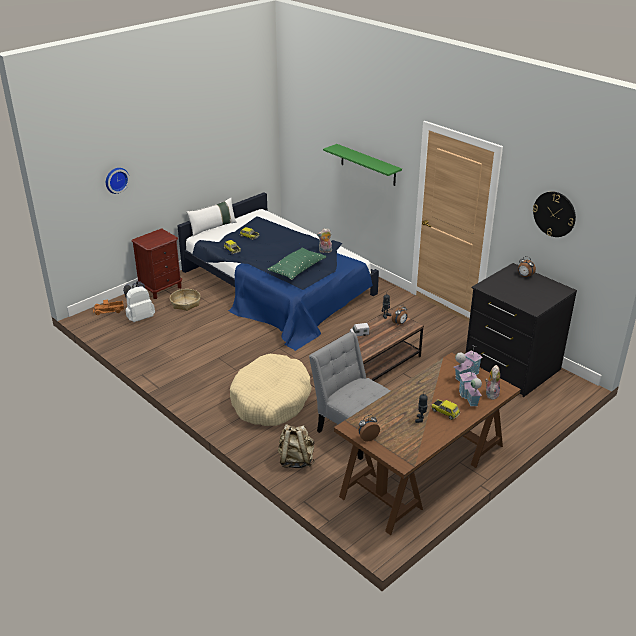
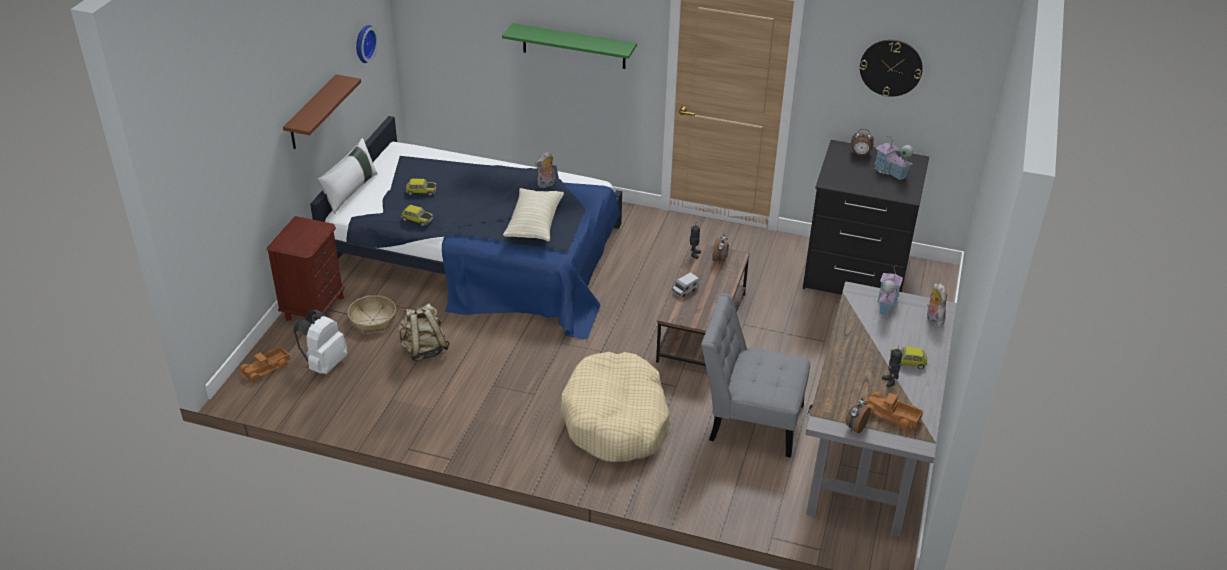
camera: 30 degrees left, 5 degrees up
(116, 180) = (239, 162): wall clock -> wall clock (363, 43)
(189, 169) = (312, 113): none -> brown shelf
(295, 460) = (717, 489): beige backpack -> beige backpack (423, 350)
(297, 270) = (534, 224): green pillow -> beige pillow
(400, 439) = (891, 415): none -> toy truck
(424, 471) = (870, 442): brown desk -> grey desk
(469, 397) = (914, 333): toy house -> toy house (890, 172)

